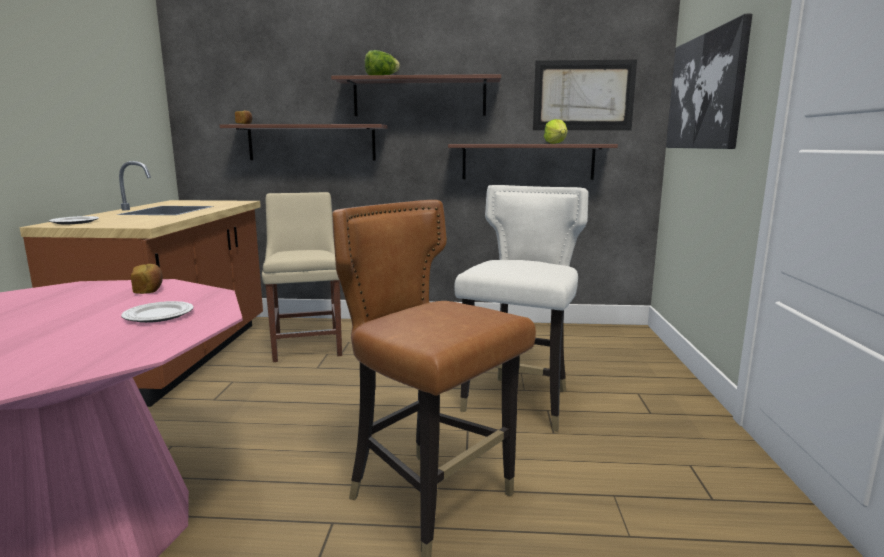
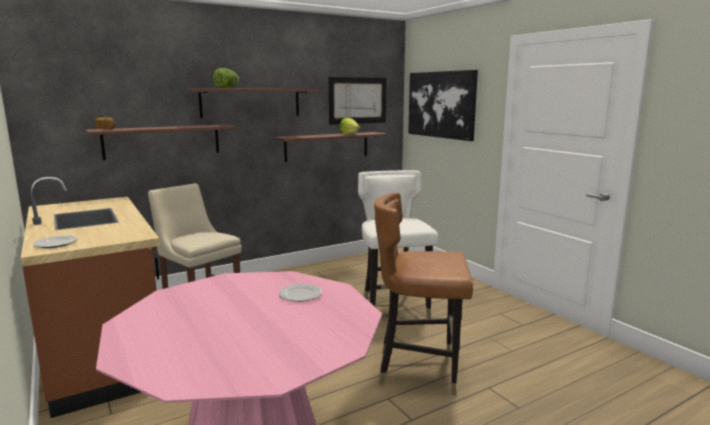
camera: 35 degrees left, 0 degrees up
(149, 289) = (235, 283): bread -> none

